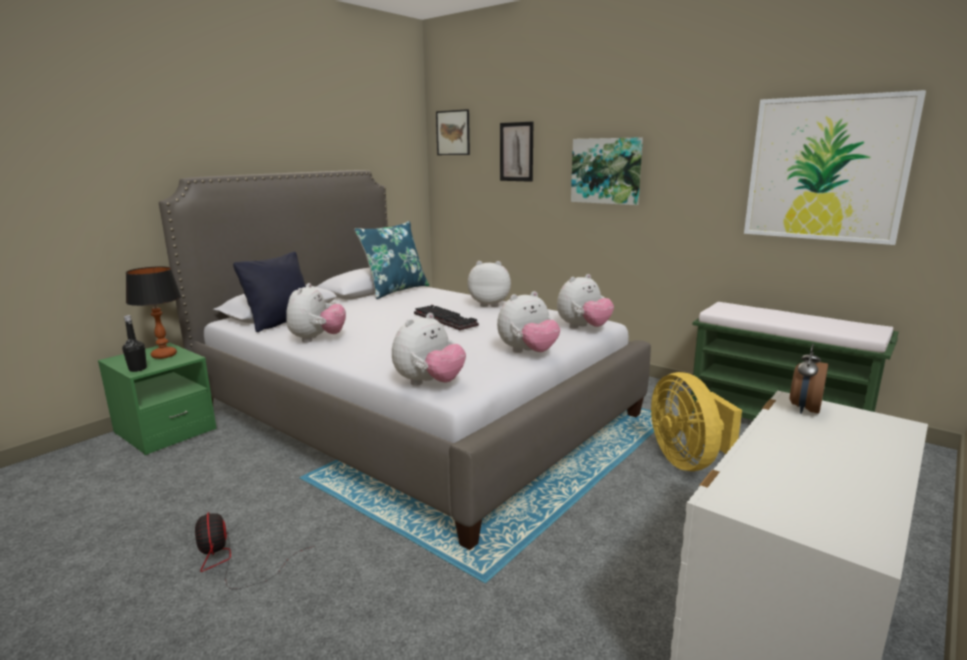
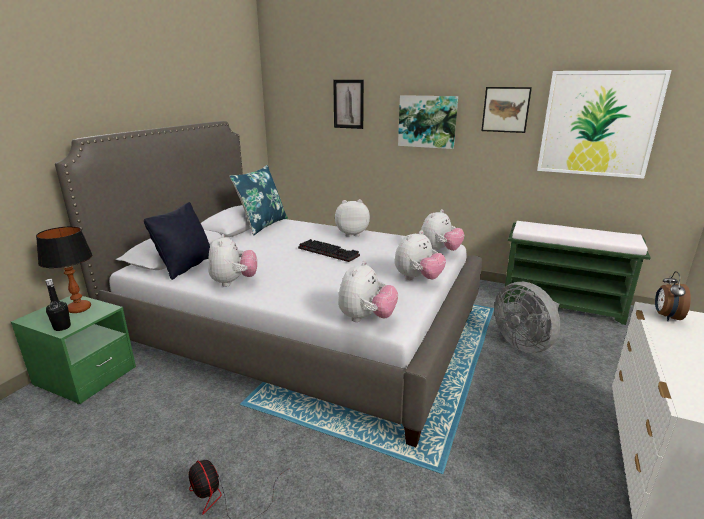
camera: 15 degrees left, 5 degrees up
(453, 133) = (289, 86): picture -> picture (505, 109)
(688, 461) = (524, 343): yellow fan -> grey fan

